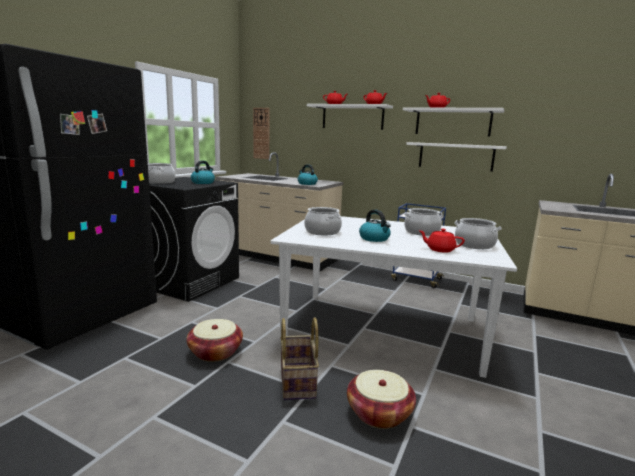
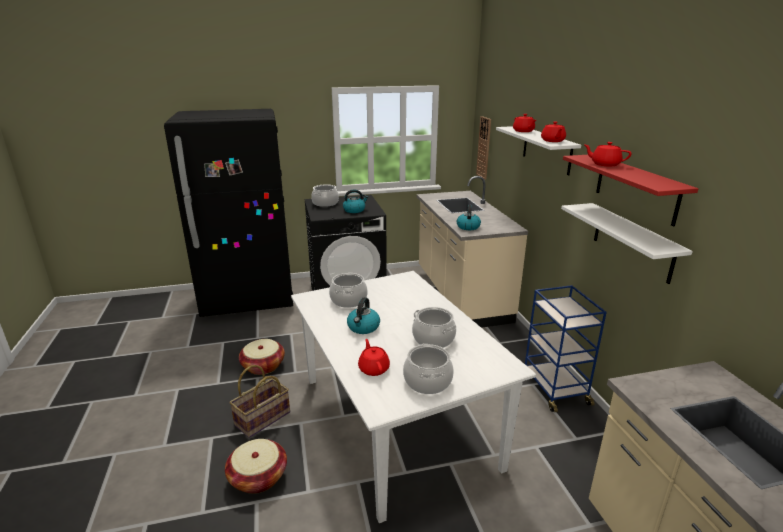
camera: 50 degrees right, 10 degrees up
(452, 122) = (636, 188): white shelf -> red shelf

